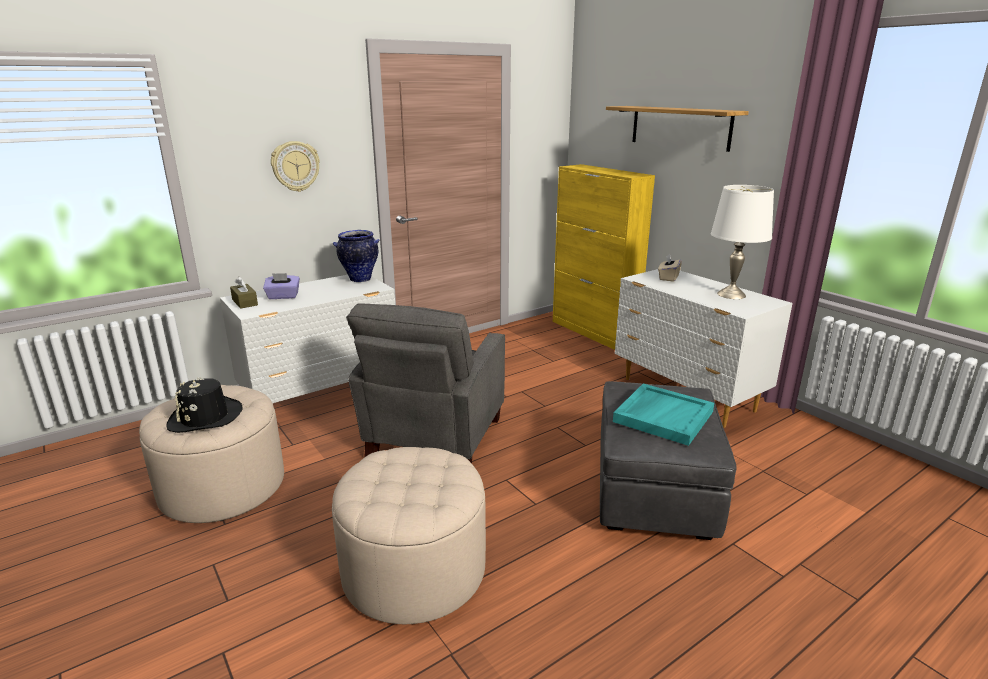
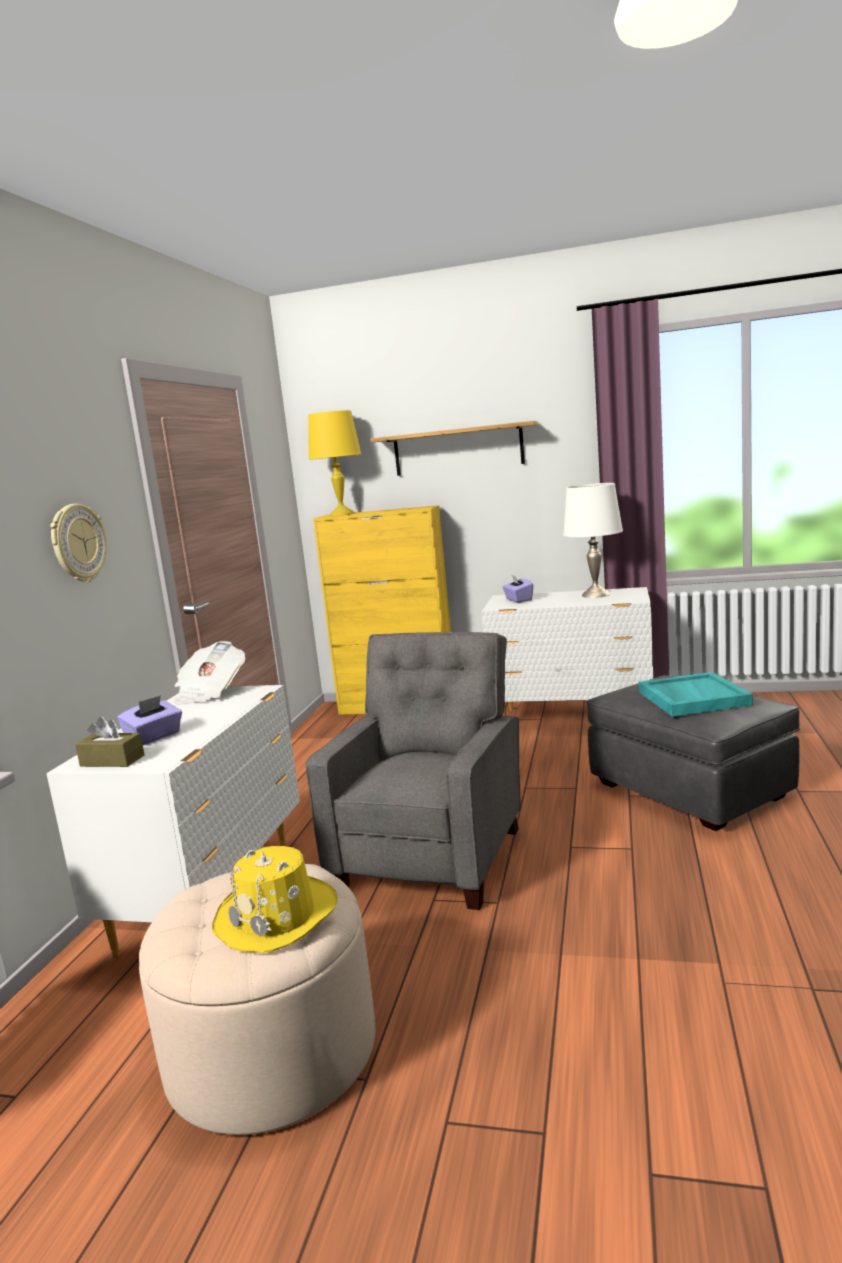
camera: 40 degrees left, 10 degrees down
(205, 417) = (277, 916): black hat -> yellow hat
(359, 279) = (209, 693): vase -> newspaper
(414, 570) = (652, 959): beige ottoman -> none
(433, 439) = (433, 857): grey armchair -> grey armchair turned 135 degrees counterclockwise
(583, 167) = (342, 514): none -> yellow table lamp
(668, 277) = (518, 600): beige tissue box -> purple tissue box

